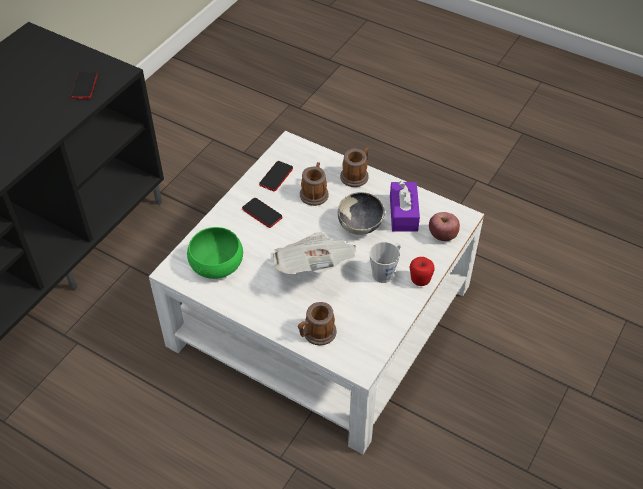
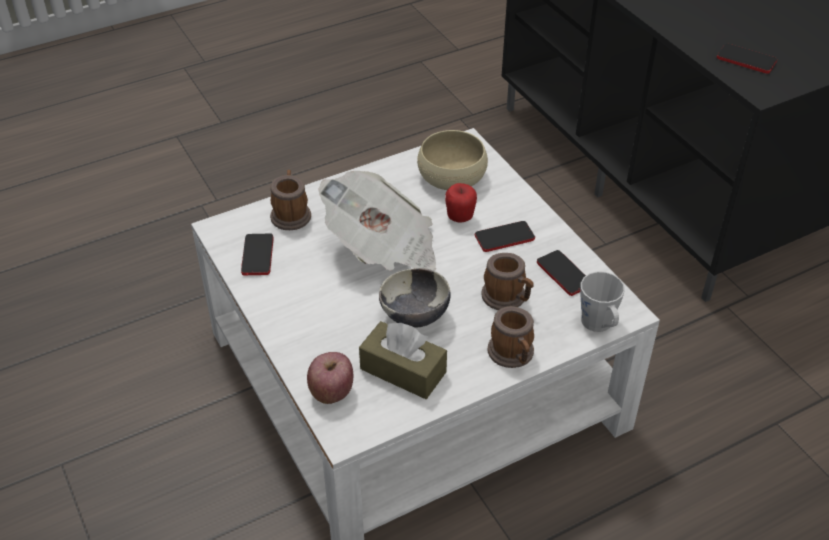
camera: 120 degrees right, 5 degrees down
(216, 263) = (452, 177): green bowl -> beige bowl
(369, 329) = (257, 255): none -> phone
(385, 271) = (323, 306): grey mug -> grey mug (599, 325)
(403, 213) = (403, 370): purple tissue box -> brown tissue box
(420, 281) = (281, 330): apple -> apple (460, 218)

